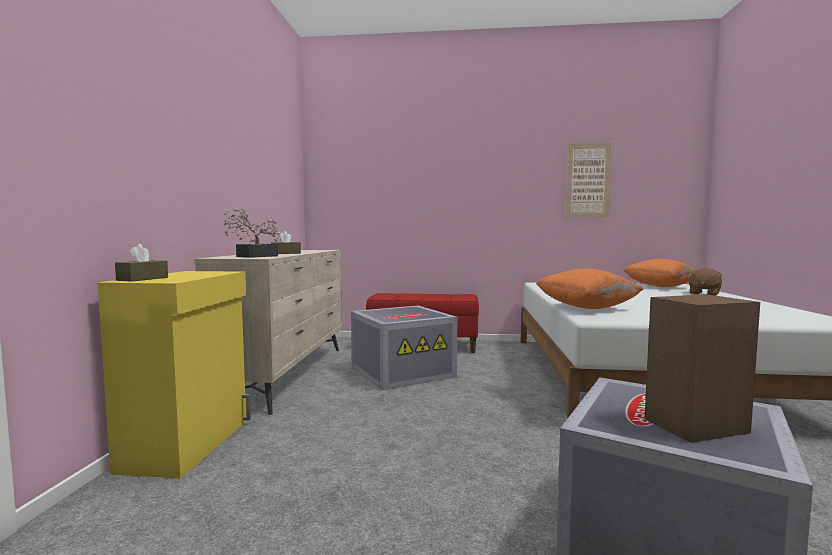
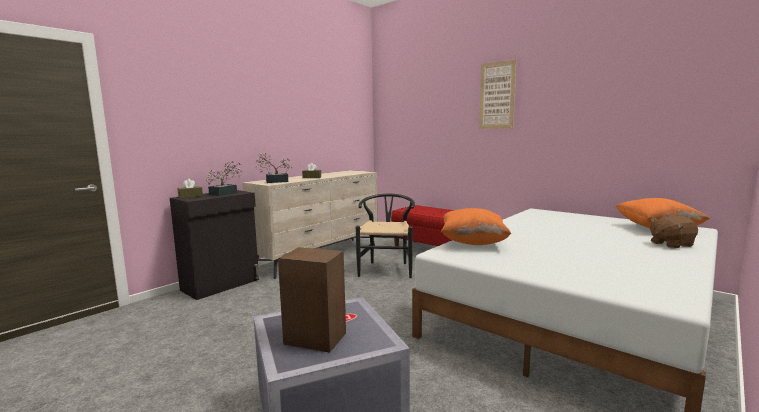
camera: 35 degrees right, 5 degrees up
(189, 444) = (222, 285): yellow cabinet -> black cabinet
(196, 273) = (226, 193): none -> potted plant
(403, 371) = (387, 268): grey storage box -> black chair
(588, 180) = (600, 109): picture -> picture (497, 95)

